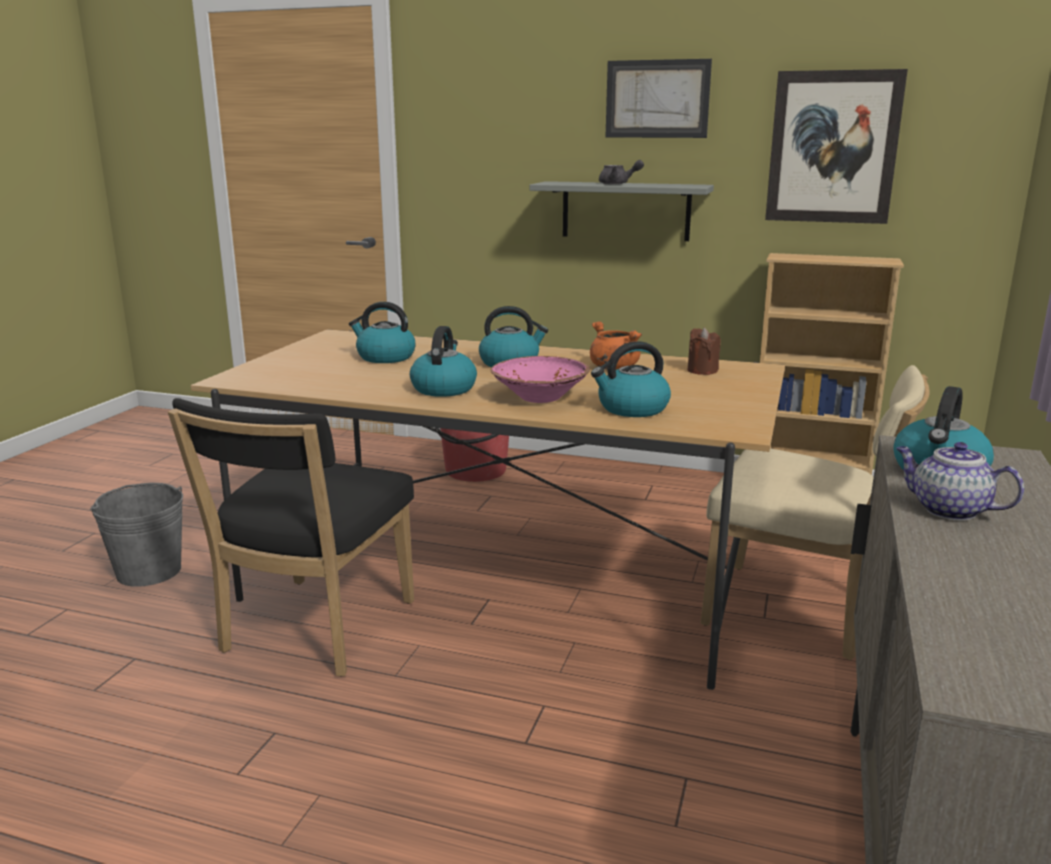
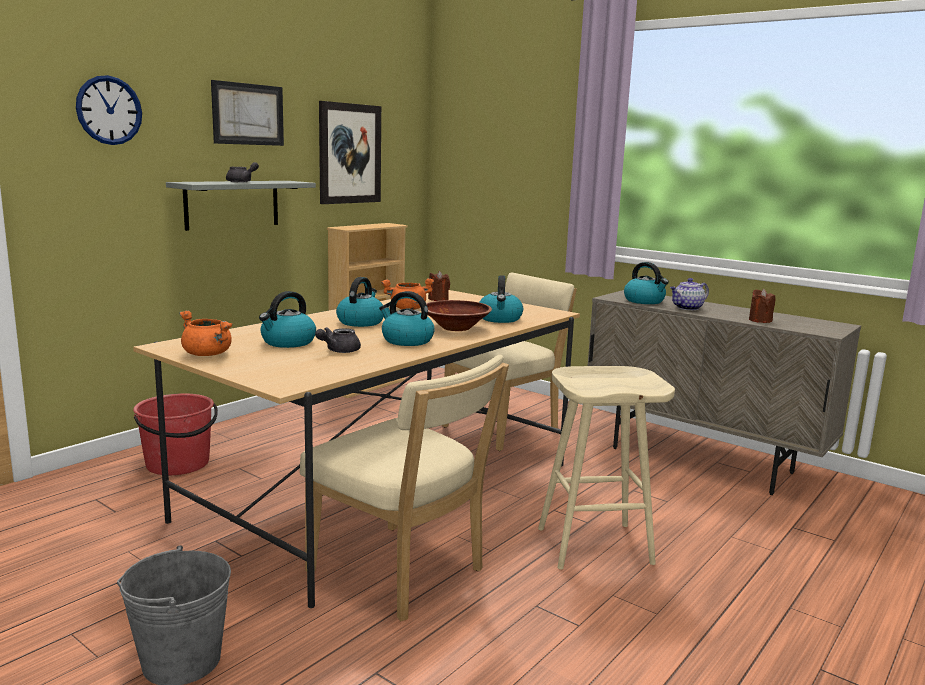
camera: 70 degrees left, 5 degrees down
(313, 631) = (402, 574): black chair -> beige chair
(316, 347) = (208, 354): none -> orange cooking pot
(369, 375) = (338, 351): none -> grey teapot
(456, 760) = (595, 545): none -> beige stool
(491, 106) = (109, 110): none -> wall clock
(540, 397) = (456, 328): pink bowl -> brown bowl
(966, 591) = (760, 320): none -> brown candle

